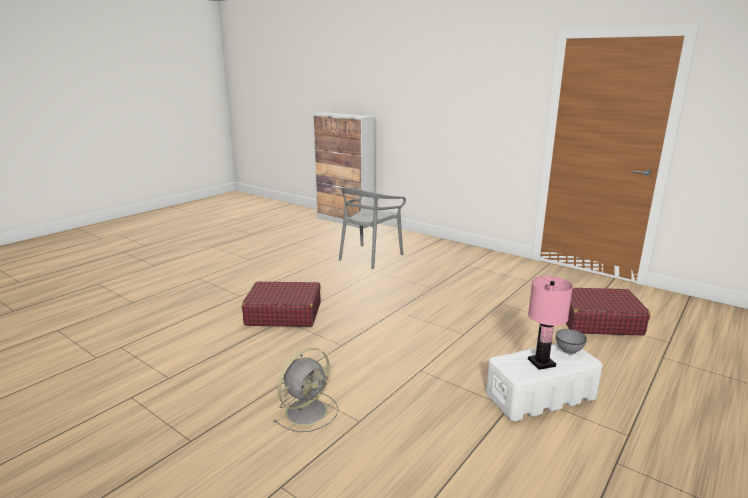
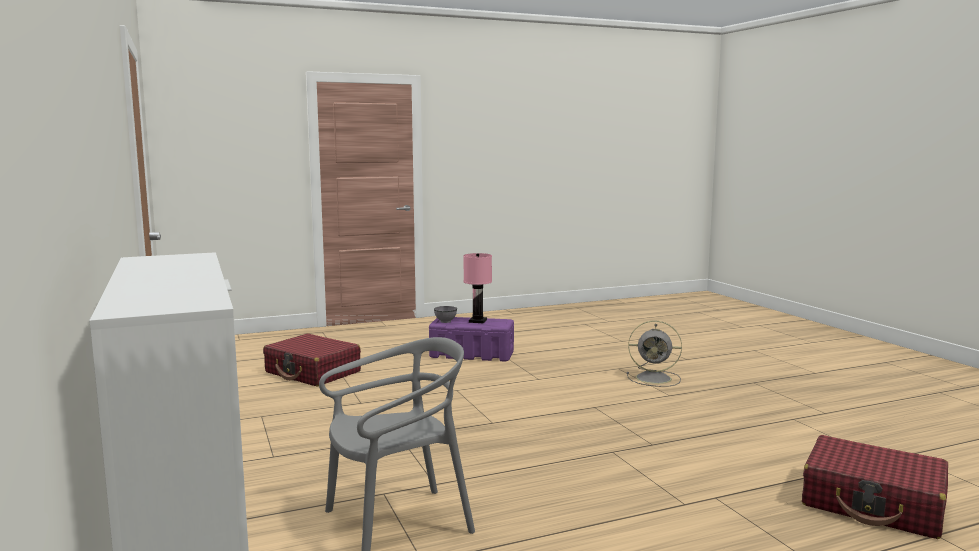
camera: 150 degrees left, 10 degrees down
(283, 314) = (648, 451): red suitcase -> red suitcase (873, 504)
(308, 411) = (655, 378): grey fan -> grey fan turned 150 degrees counterclockwise
(539, 396) = (472, 354): white storage box -> purple storage box

